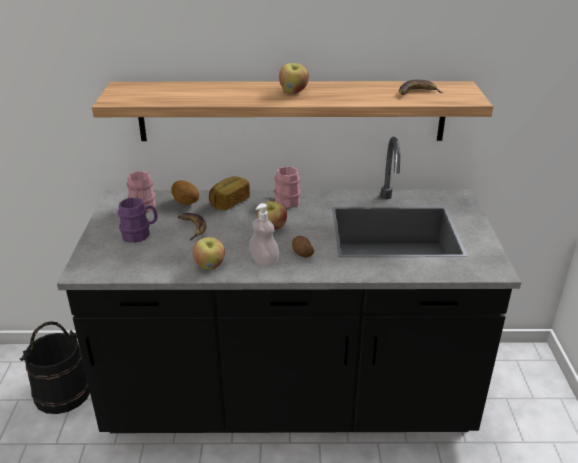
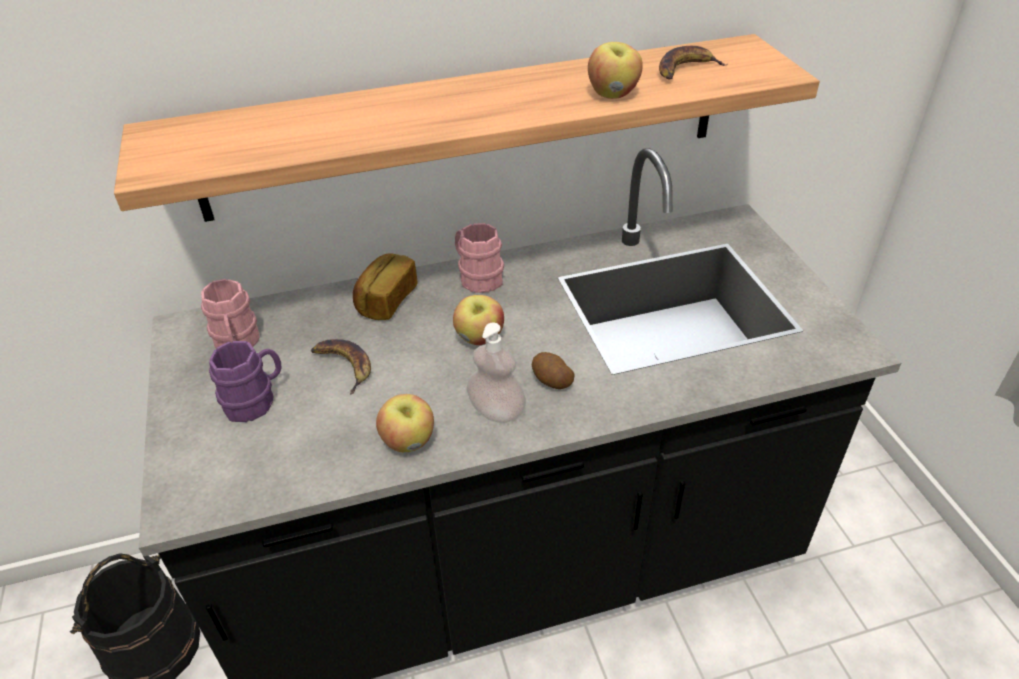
camera: 15 degrees left, 10 degrees up
(185, 203) = (311, 317): potato -> none
(293, 91) = (481, 98): apple -> apple (613, 94)

